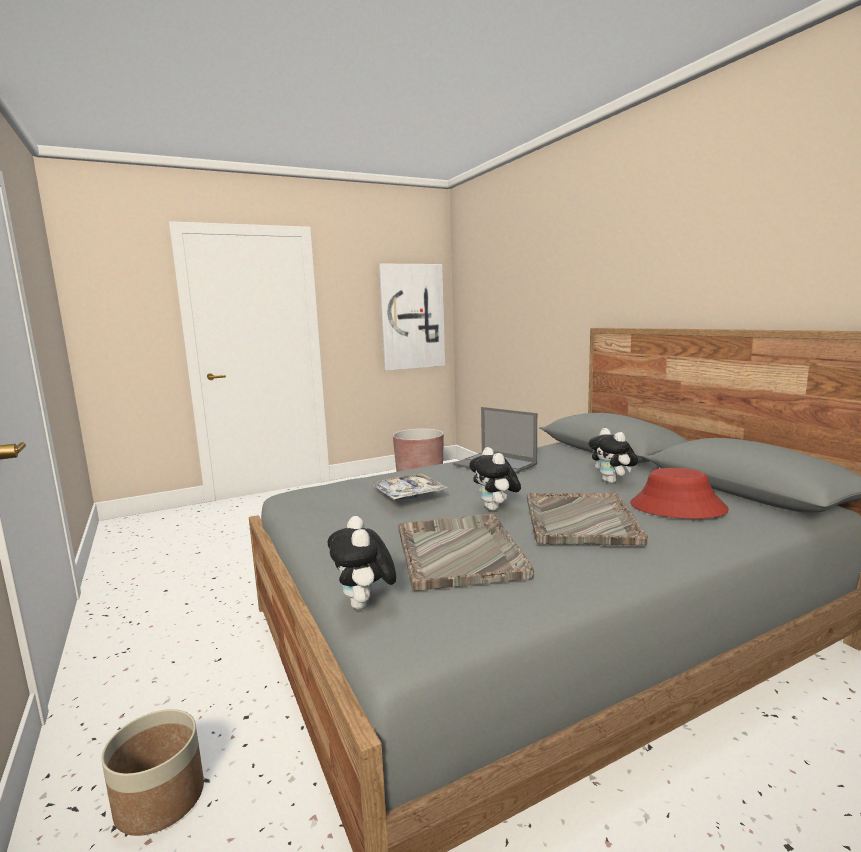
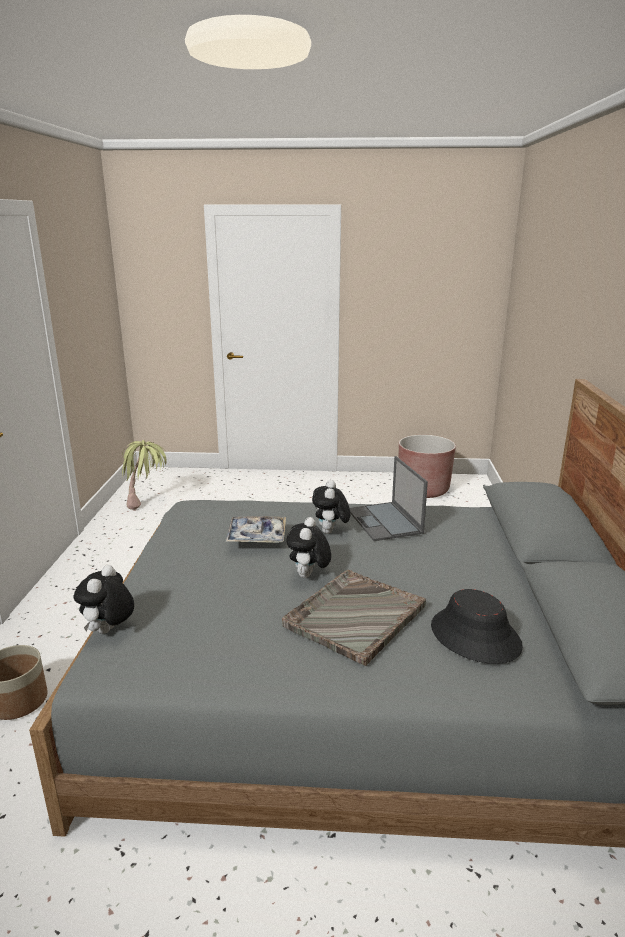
camera: 30 degrees right, 10 degrees up
(148, 548) = (148, 503): none -> potted plant
(412, 317) = (451, 307): picture -> none
(458, 552) = (219, 610): grey tray -> none
(612, 482) = (466, 580): plush toy -> plush toy (330, 532)
(677, 507) = (474, 636): red hat -> black hat

